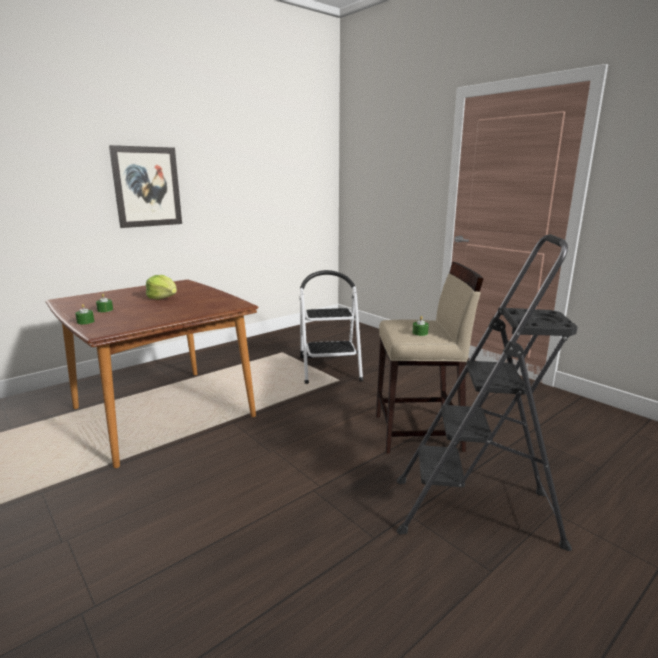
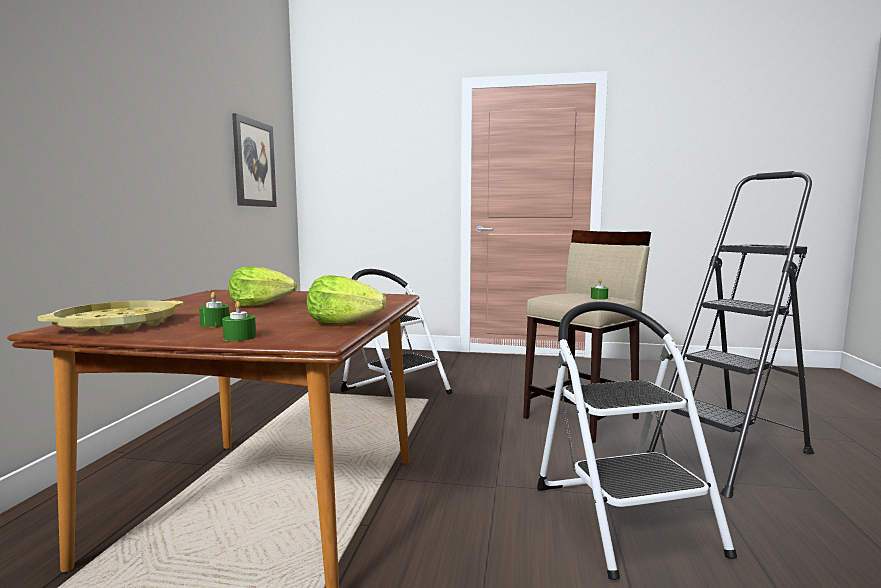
camera: 40 degrees left, 10 degrees down
(81, 302) = (117, 325): none -> yellow tray
(142, 323) = (343, 323): none -> lettuce
(147, 187) = (101, 143): picture -> picture (254, 163)
(301, 503) = (621, 516): none -> step ladder

